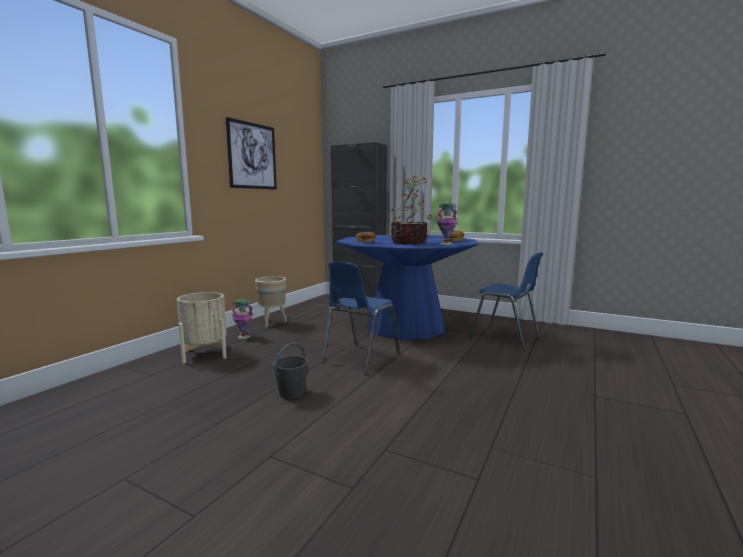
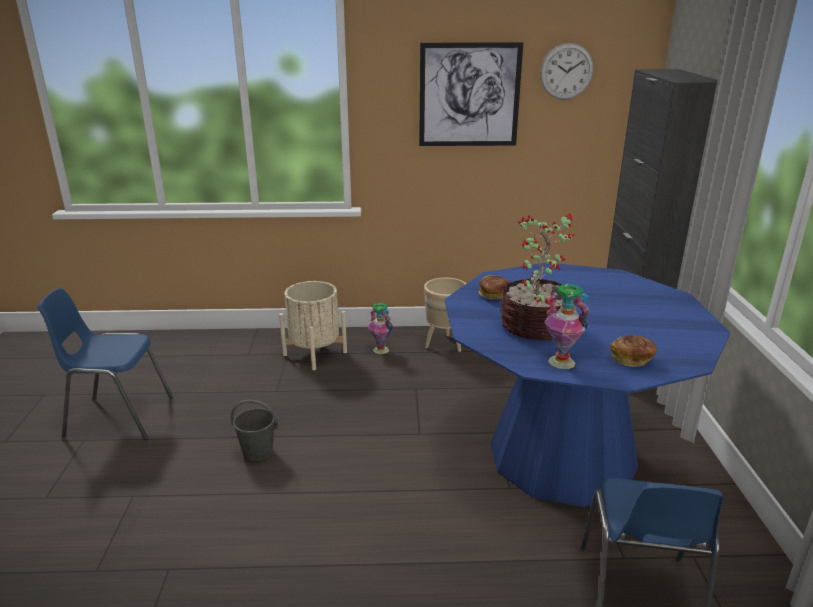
camera: 60 degrees right, 15 degrees up
(291, 148) = (566, 71): none -> wall clock
(359, 359) = (388, 461): blue chair -> blue chair (118, 417)

